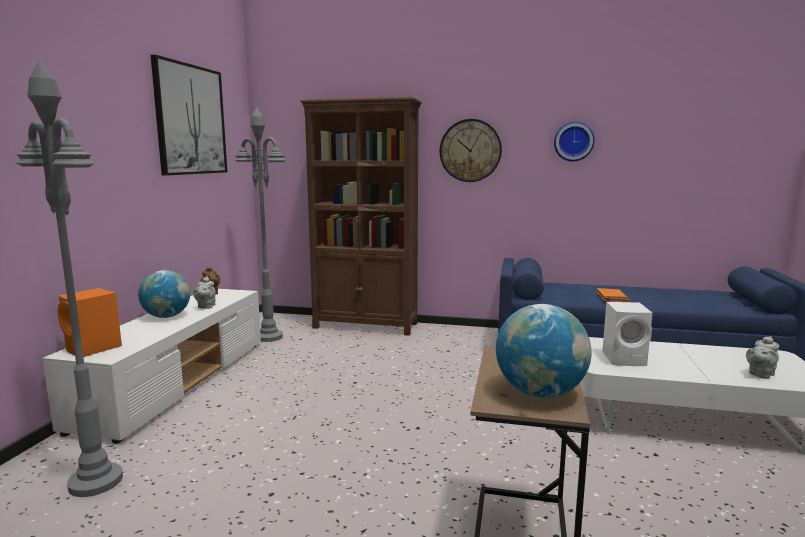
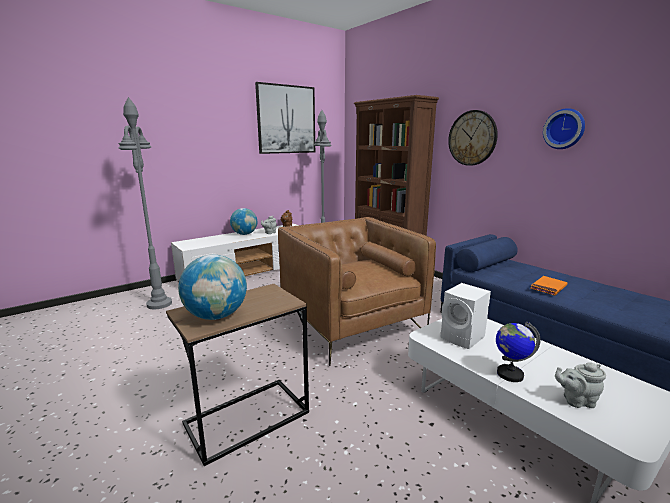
camera: 40 degrees right, 5 degrees up
(94, 349) = (191, 243): orange speaker -> none
(440, 399) = (351, 324): none -> brown armchair
(702, 373) = (509, 374): none -> globe

